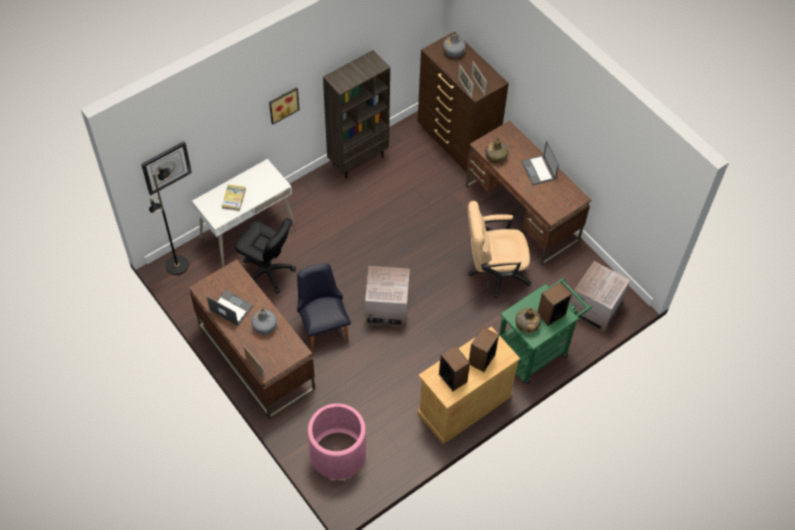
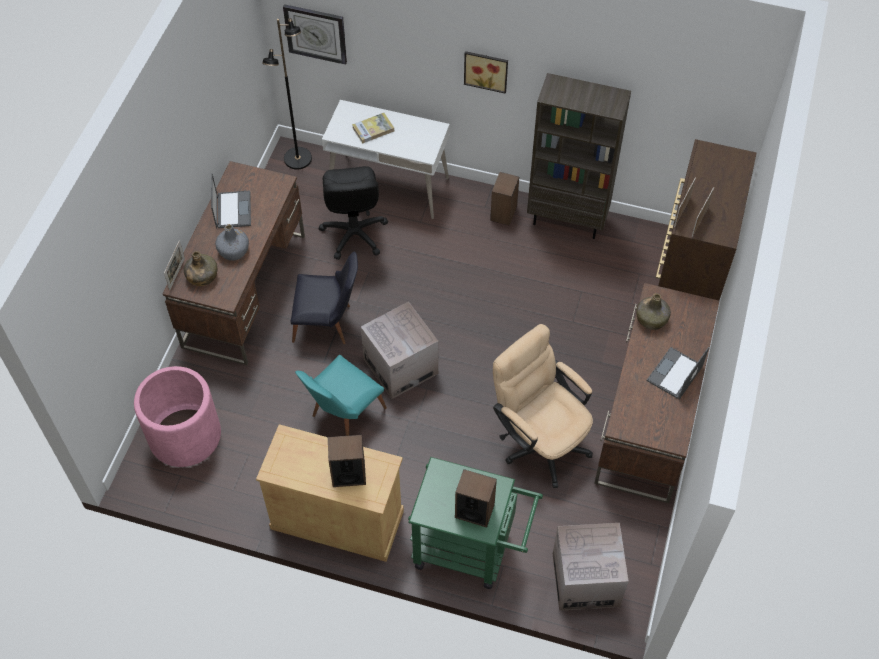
camera: 55 degrees right, 0 degrees up
(323, 327) = (328, 324): black chair -> black chair turned 60 degrees clockwise
(396, 359) = (342, 415): none -> turquoise chair
(453, 51) = (725, 170): grey bottle -> none
(453, 378) = (300, 460): speaker -> speaker (503, 213)
(526, 325) = (437, 494): green bottle -> green bottle (202, 276)

